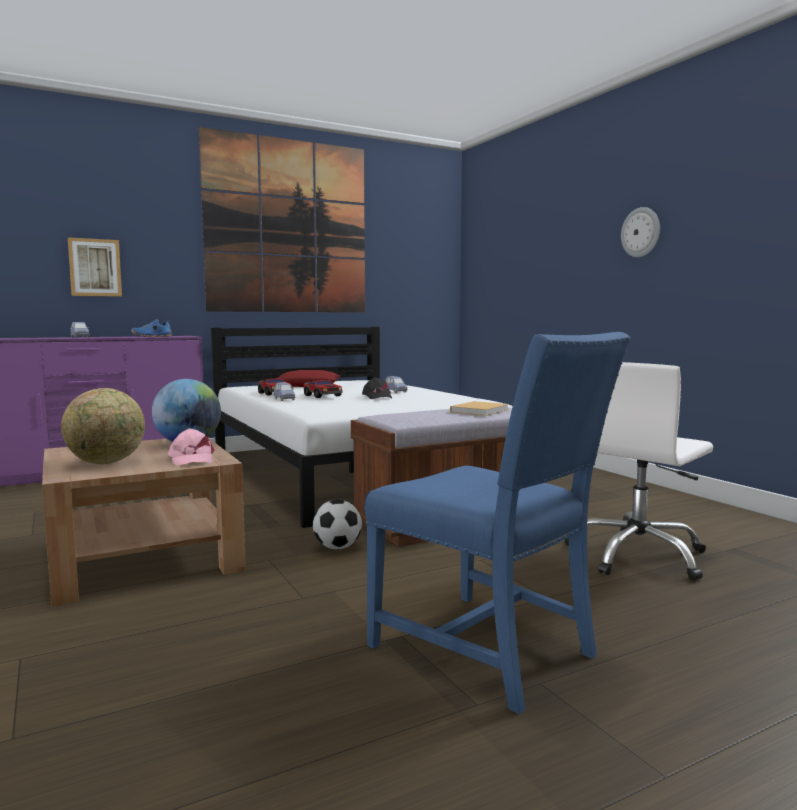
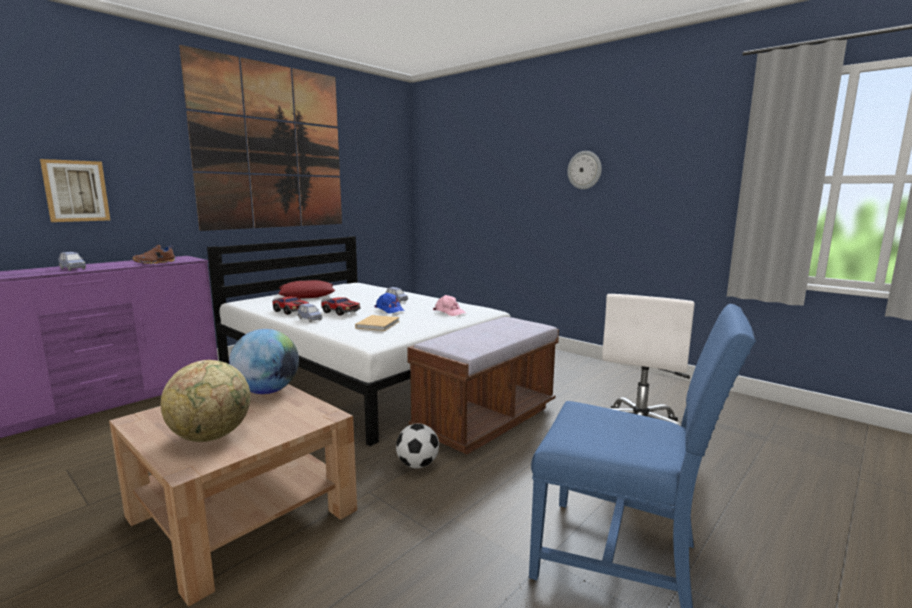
camera: 20 degrees left, 5 degrees up
(152, 337) = (155, 263): blue shoe -> brown shoe
(191, 459) = (296, 416): pink cap -> pink cap (449, 312)
(377, 397) = (389, 309): black cap -> blue cap
(480, 410) = (508, 328): beige book -> beige book (378, 324)

